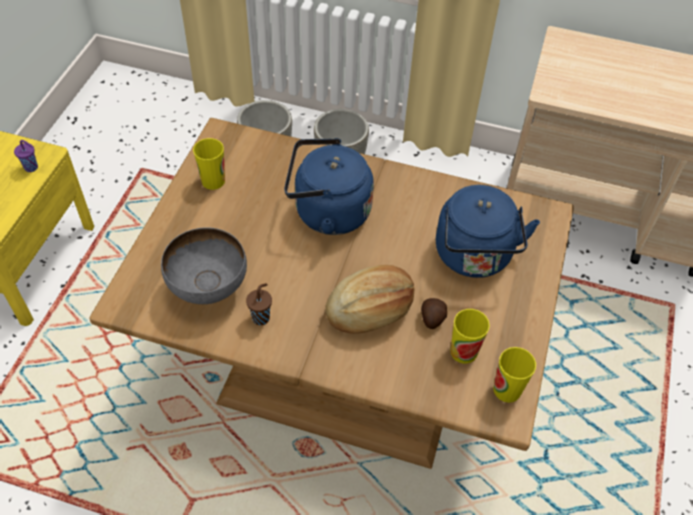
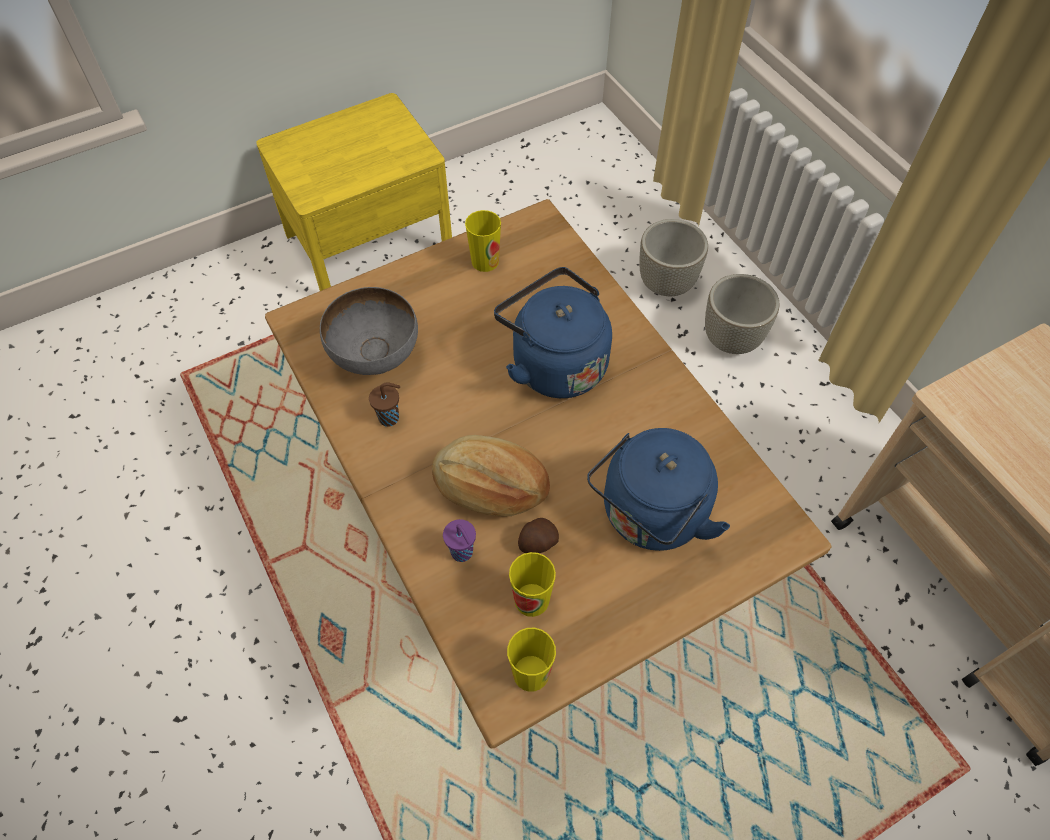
camera: 45 degrees right, 5 degrees up
(32, 168) = (401, 160): purple cup -> purple cup (462, 553)

